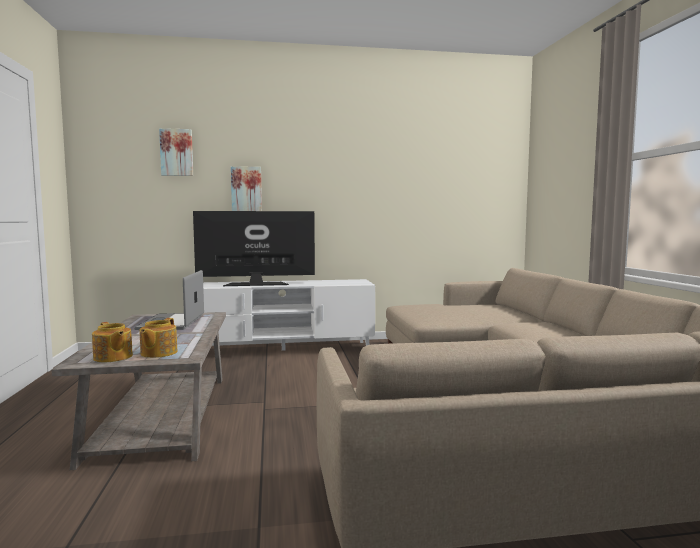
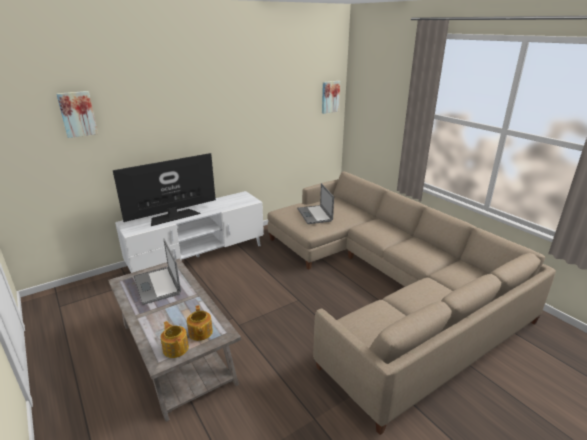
camera: 25 degrees left, 20 degrees up
(112, 357) = (176, 348): teapot -> teapot turned 150 degrees counterclockwise
(246, 189) = (146, 137): picture -> picture (330, 97)
(446, 309) = (314, 215): none -> laptop

